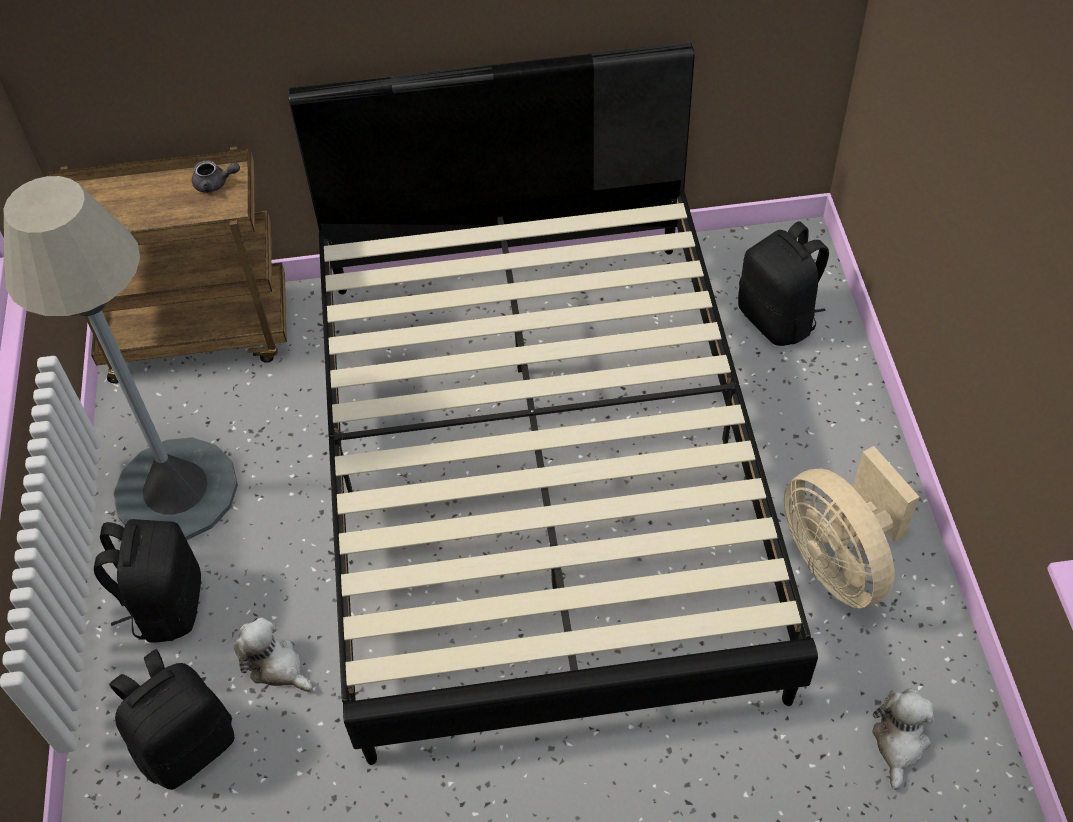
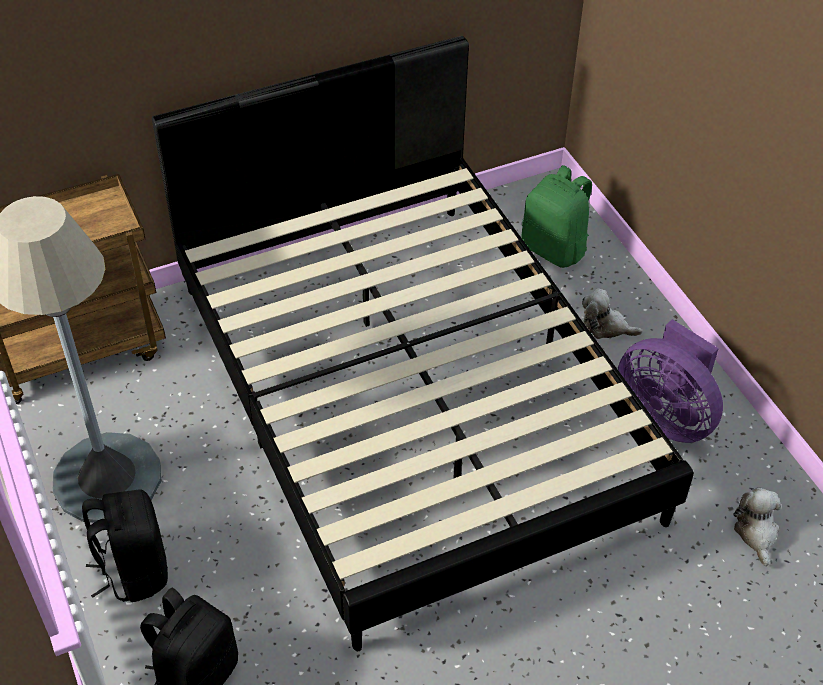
camera: 20 degrees left, 5 degrees down
(215, 184) = (96, 208): grey teapot -> none
(276, 666) = (249, 595): plush toy -> plush toy (605, 326)
(778, 319) = (555, 249): black backpack -> green backpack
(838, 562) = (665, 415): beige fan -> purple fan

